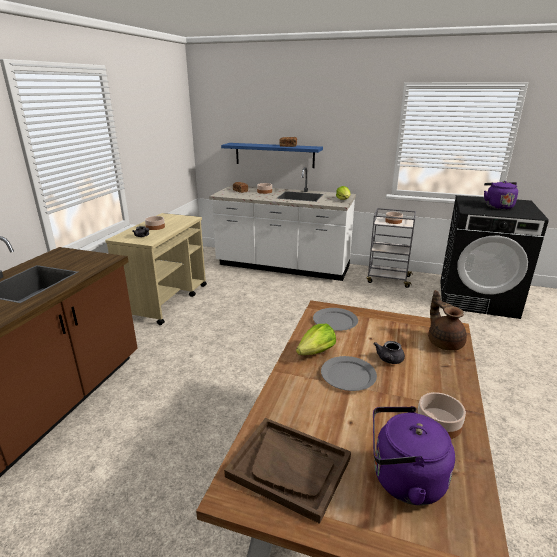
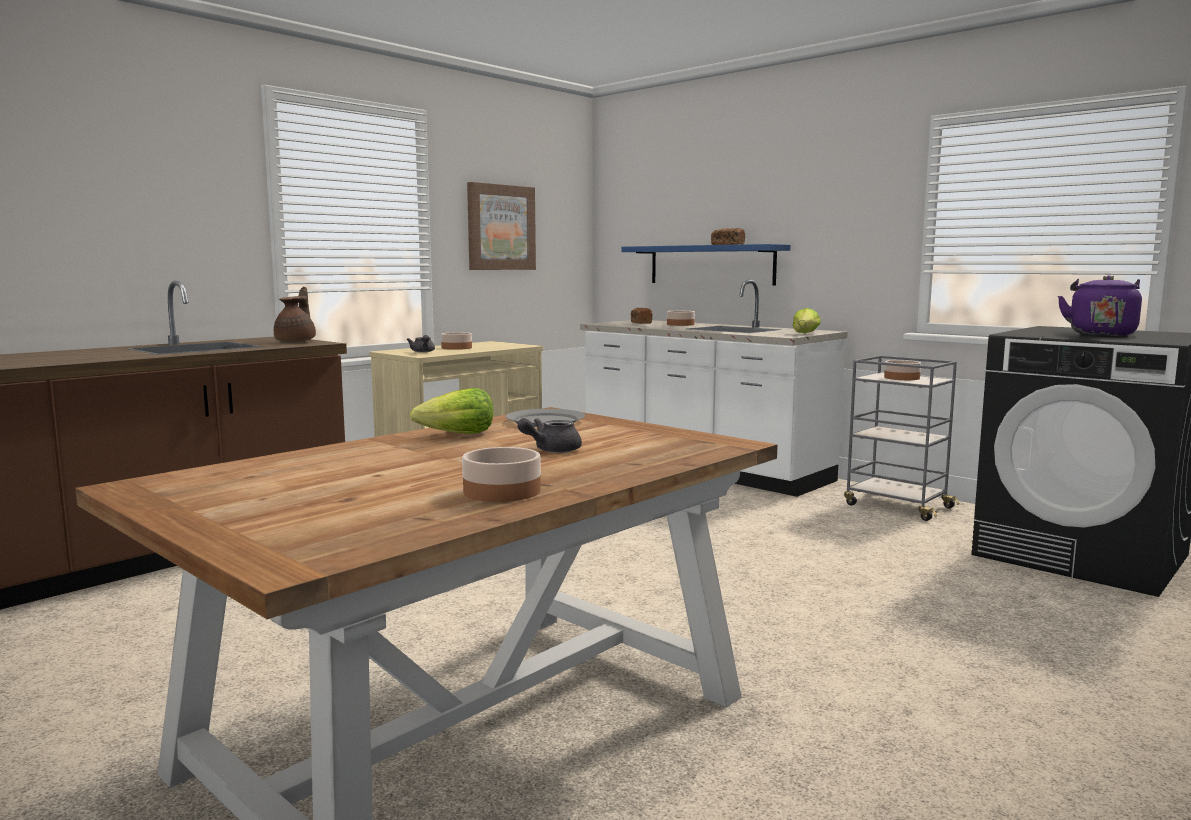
camera: 25 degrees right, 15 degrees down
(151, 139) = (500, 227): none -> picture
(289, 467) = (228, 484): brown tray -> none
(348, 375) = (459, 452): grey plate -> none
(403, 480) = (345, 511): purple kettle -> none
(444, 342) = (685, 450): brown teapot -> brown teapot (297, 341)

